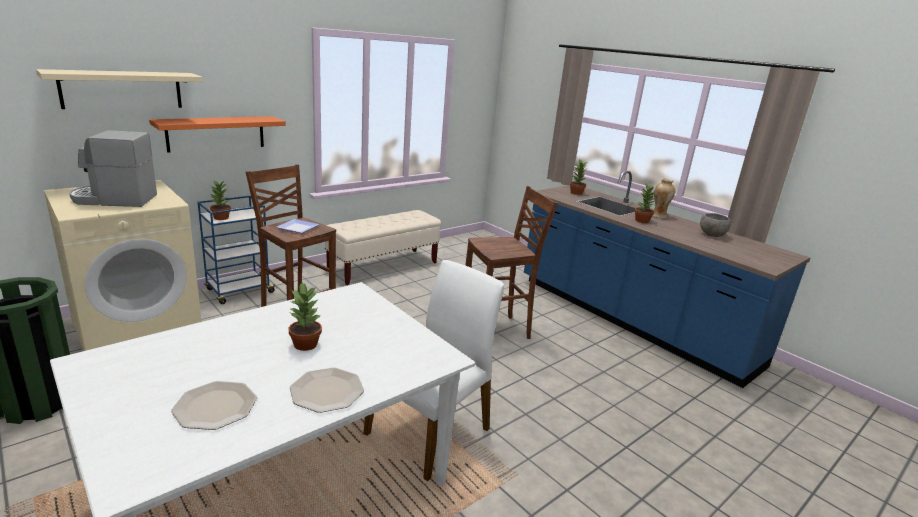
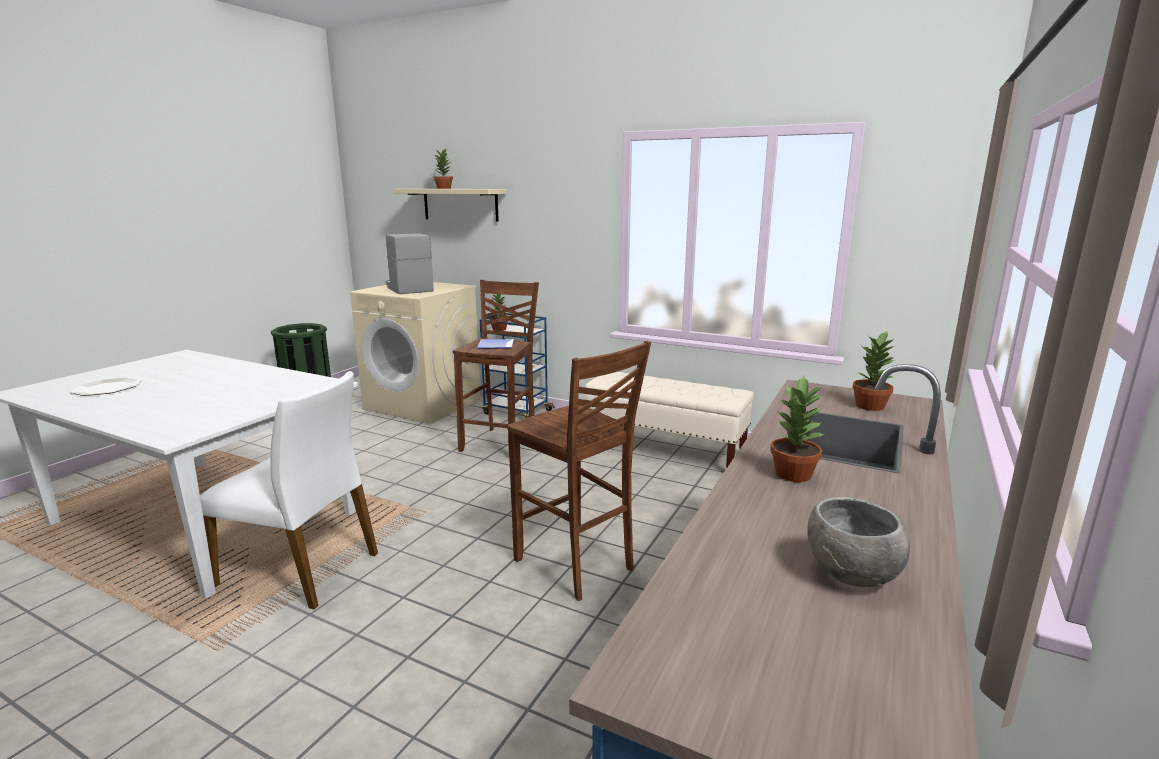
camera: 70 degrees right, 5 degrees down
(216, 133) = (524, 248): orange shelf -> none
(306, 344) = (206, 390): potted plant -> potted plant (444, 188)
(327, 391) = (118, 409): plate -> none
(659, 216) = (887, 492): vase -> none

